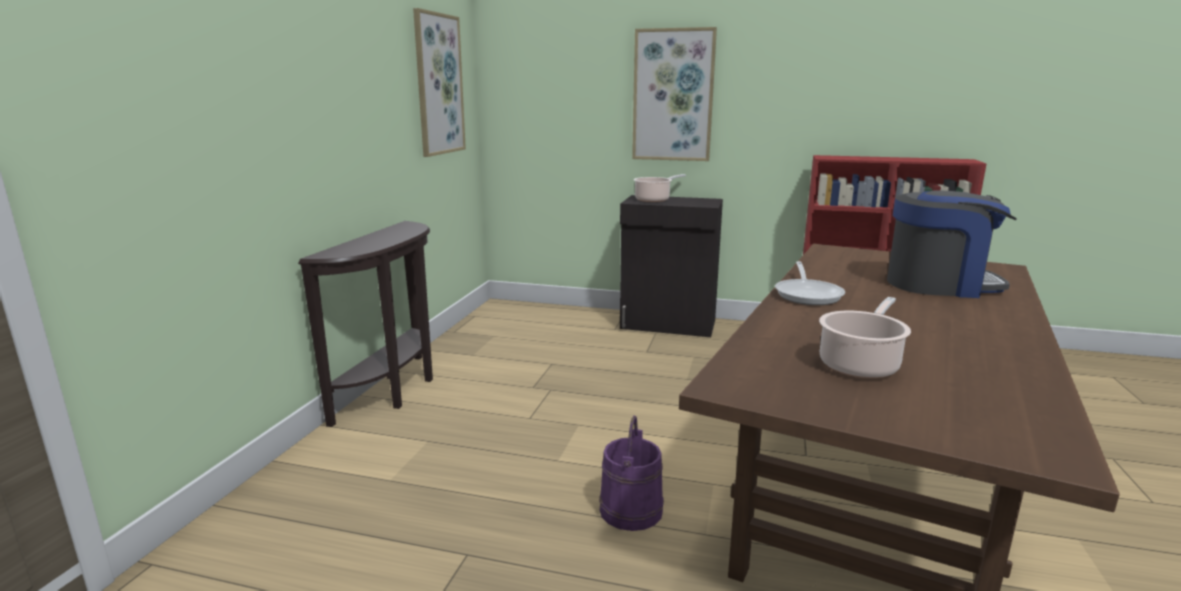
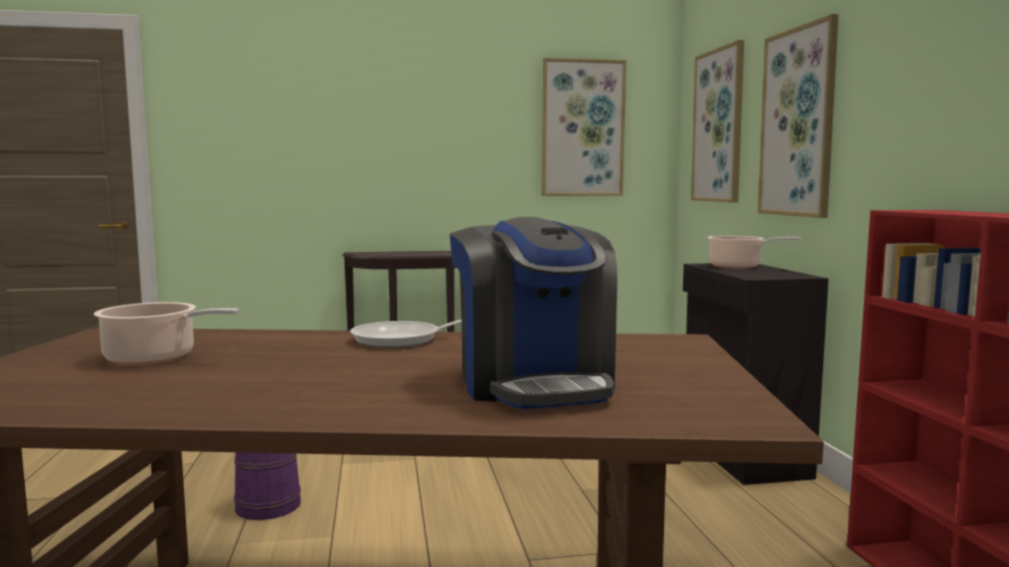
camera: 65 degrees right, 10 degrees down
(560, 88) = (718, 126): none -> picture

